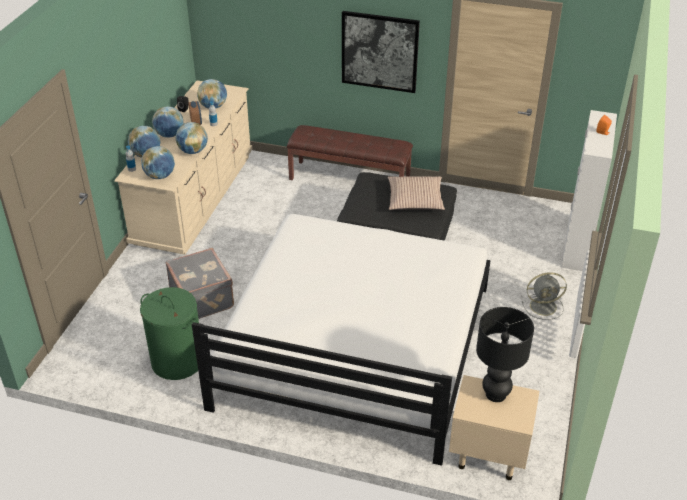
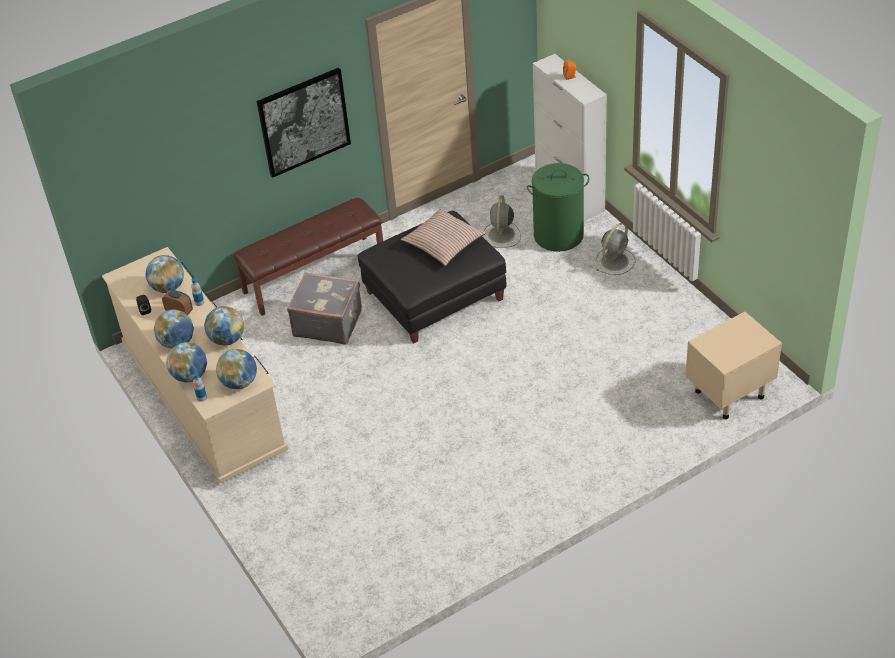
camera: 45 degrees left, 5 degrees up
(177, 361) = (426, 531): green laundry basket -> green laundry basket (558, 235)
(203, 298) = (361, 470): grey suitcase -> grey suitcase (328, 322)
(354, 346) = (535, 402): white bed -> none
(492, 236) = (501, 235): none -> grey fan
(496, 394) = (725, 336): black table lamp -> none

